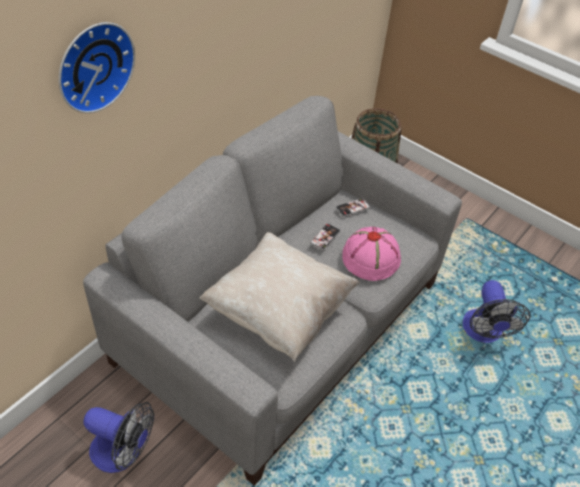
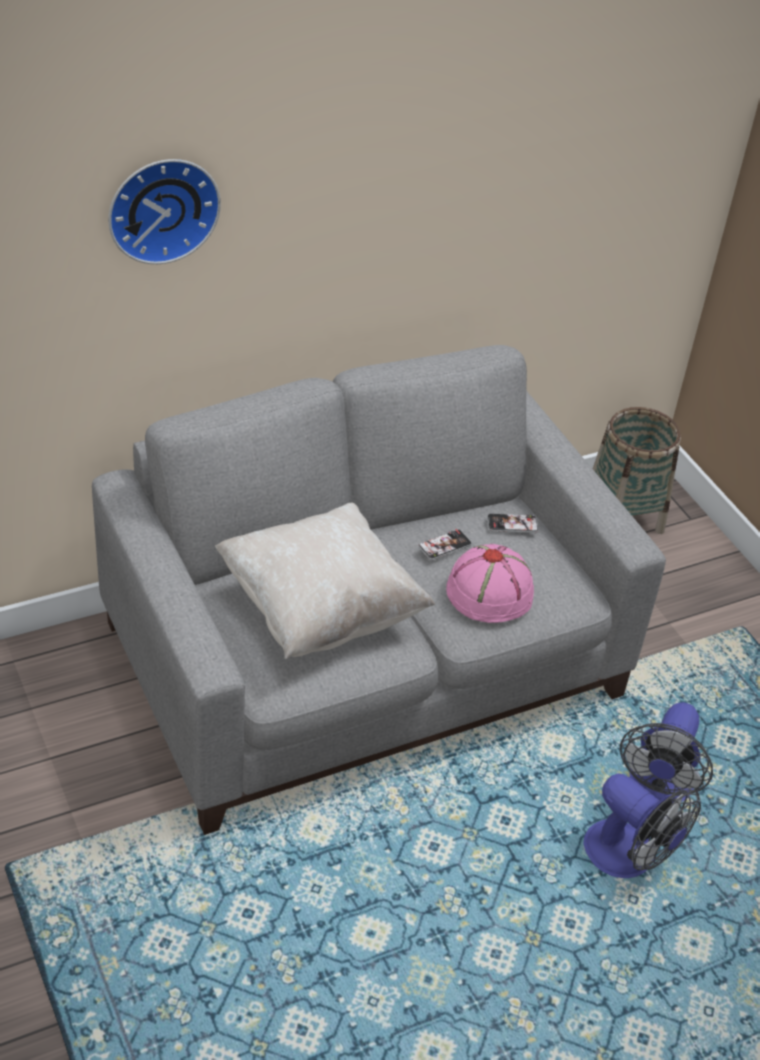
camera: 25 degrees right, 5 degrees down
(123, 453) = (66, 731): fan -> fan (629, 858)

